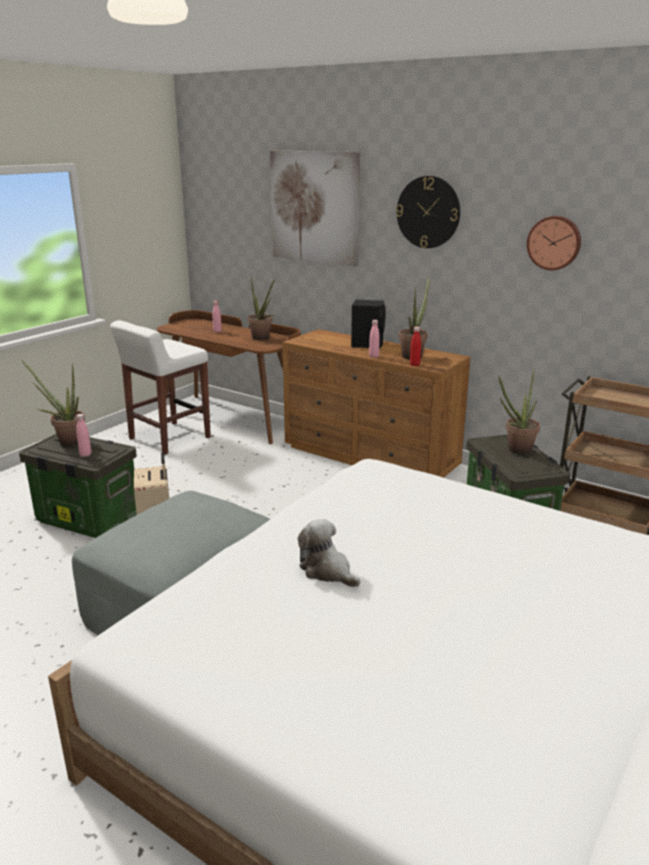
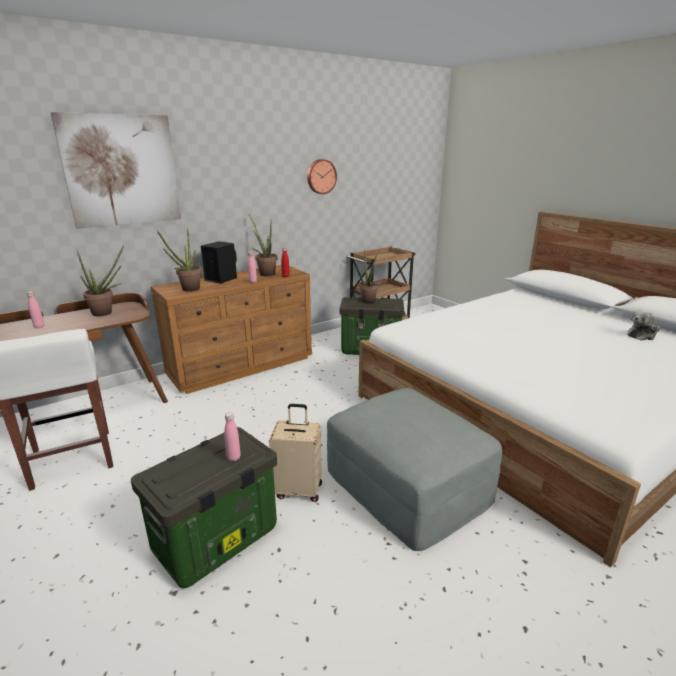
camera: 70 degrees left, 0 degrees up
(66, 441) = (176, 471): potted plant -> potted plant (188, 290)
(327, 571) = (532, 358): plush toy -> plush toy (642, 335)
(428, 212) = (237, 165): wall clock -> none

